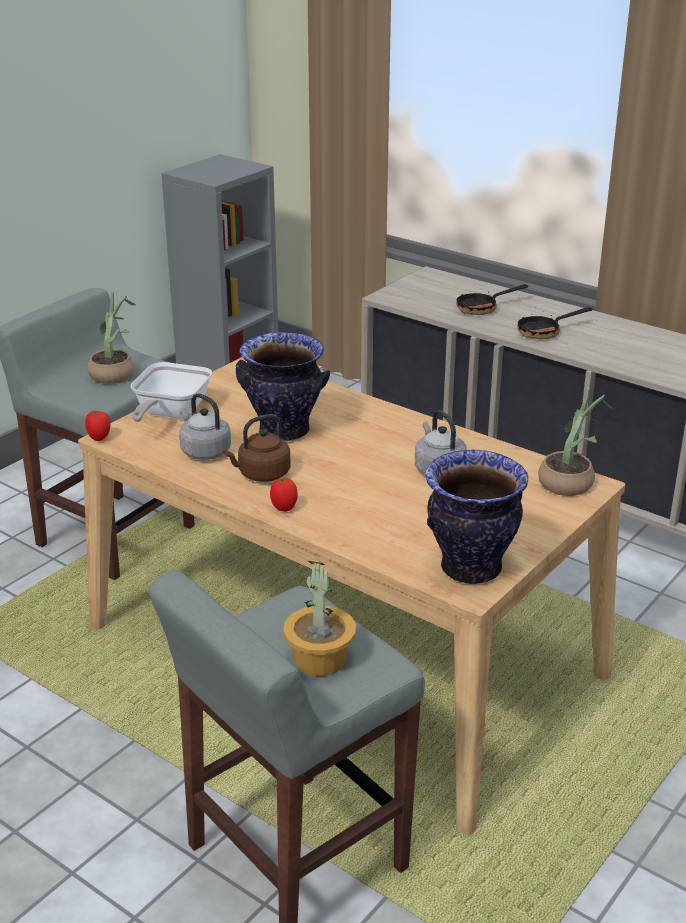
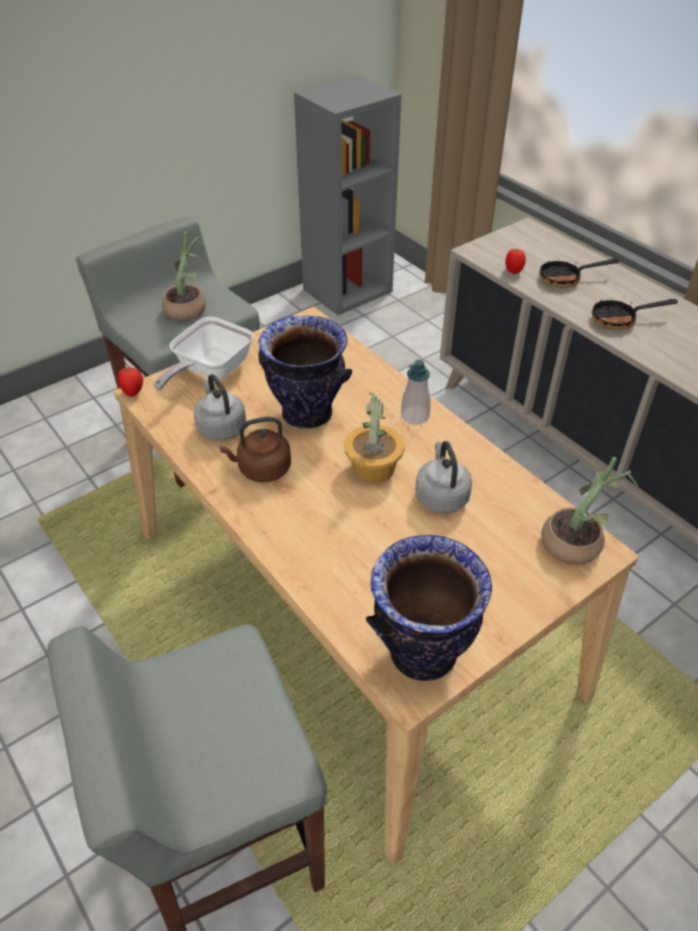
camera: 15 degrees right, 15 degrees up
(284, 508) = (265, 520): tomato -> tomato (513, 271)
(319, 660) = (222, 744): potted plant -> potted plant (373, 468)
(388, 419) = (415, 416): none -> soap dispenser

